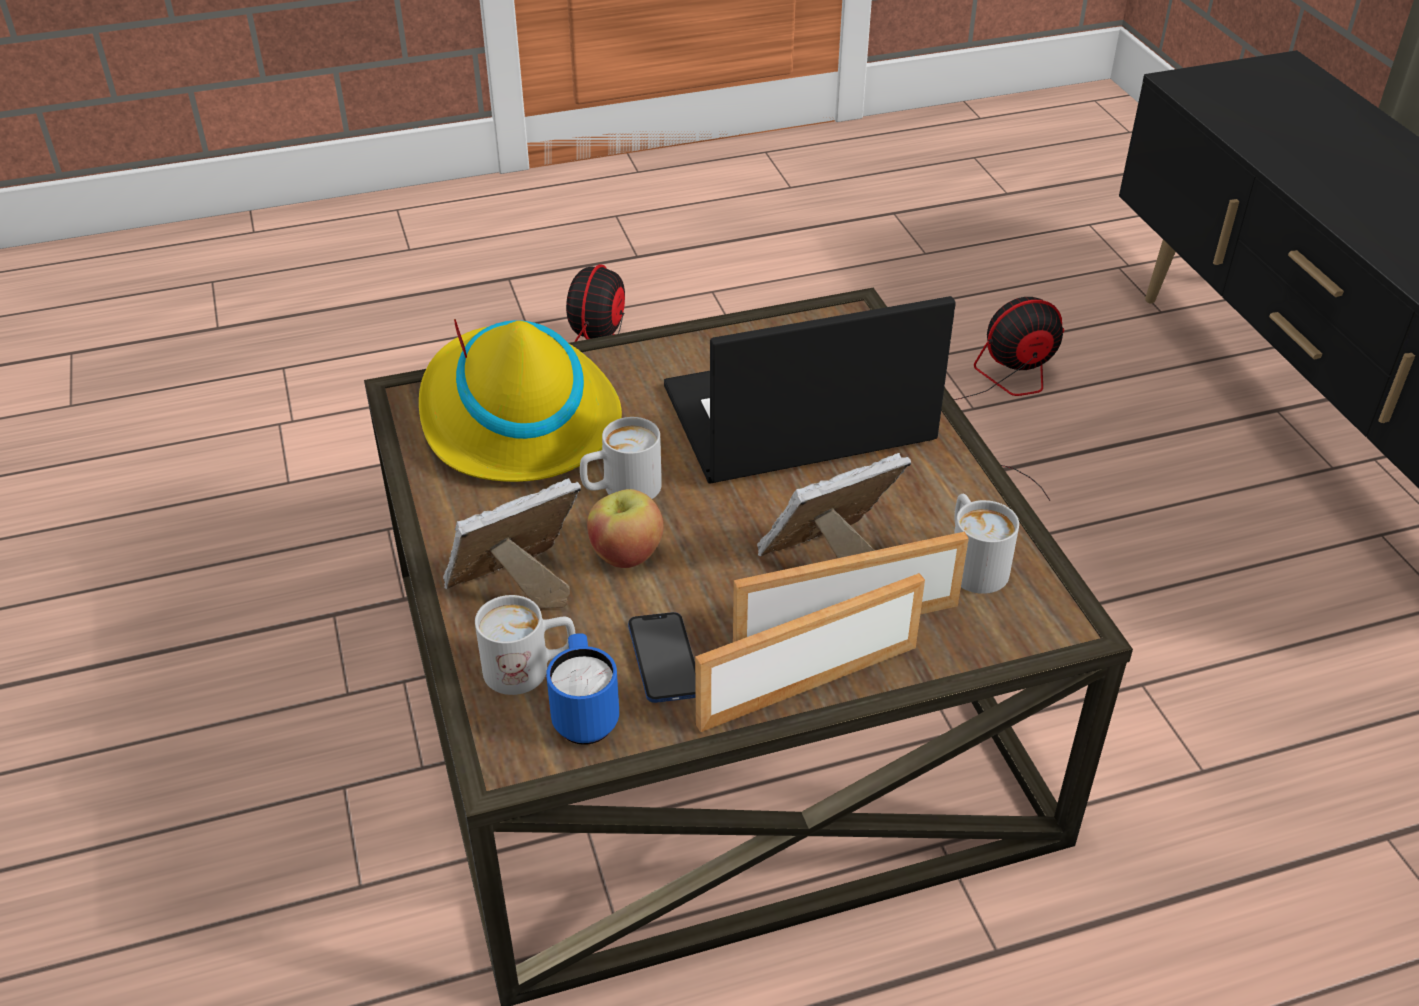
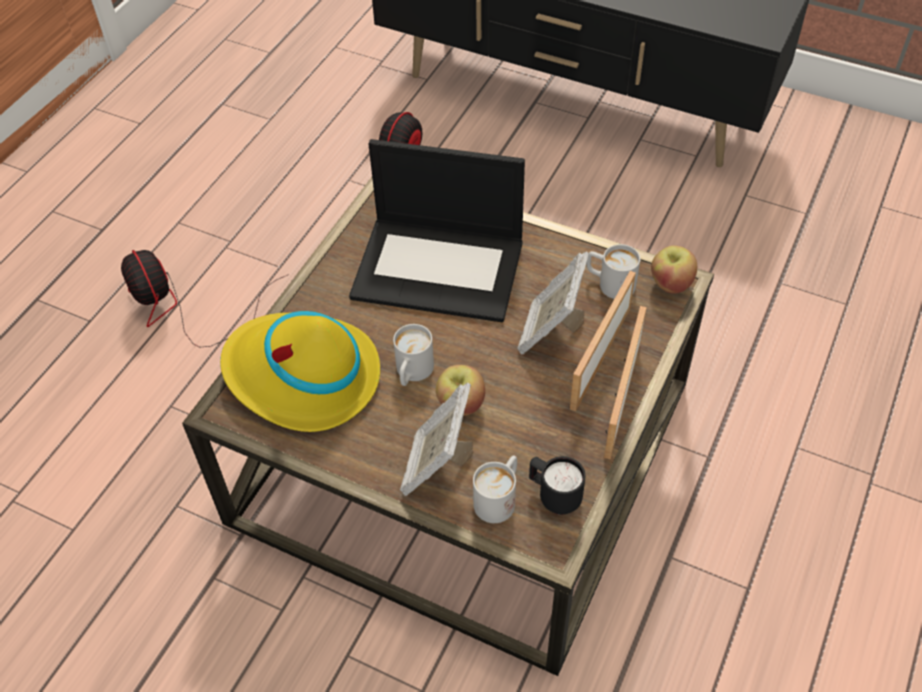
camera: 45 degrees left, 10 degrees up
(585, 715) = (554, 496): blue mug -> black mug
(664, 659) = (549, 440): phone -> none
(796, 418) = (440, 268): laptop -> laptop turned 105 degrees counterclockwise
(1052, 617) = (670, 283): none -> apple

